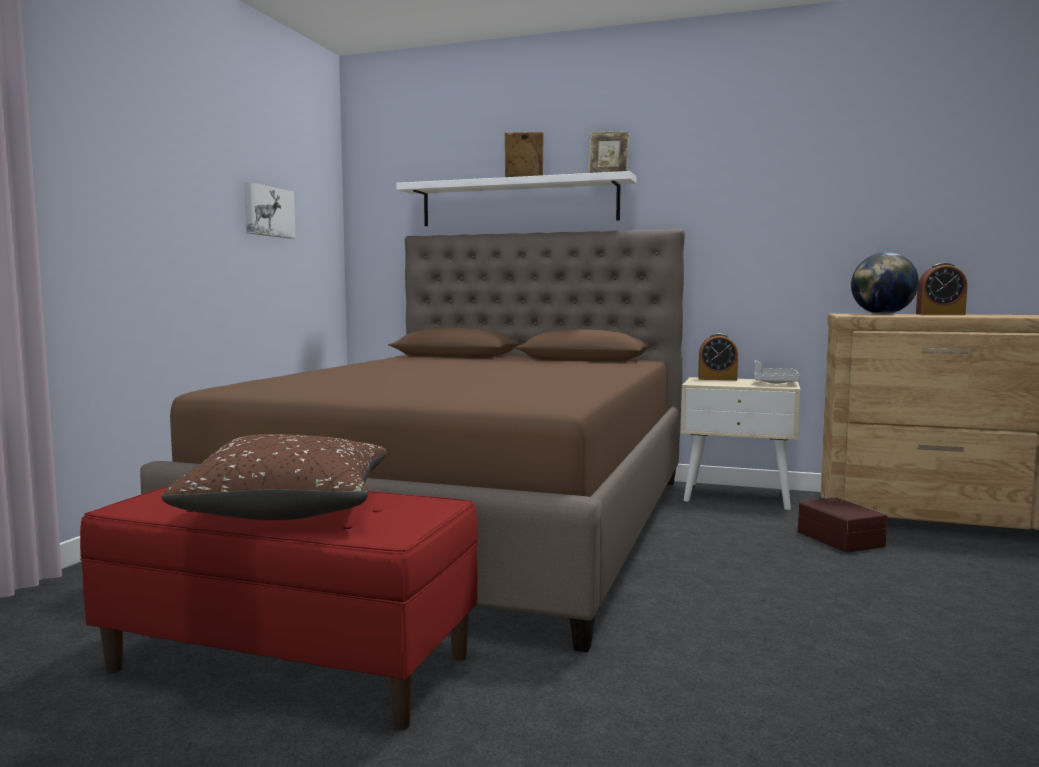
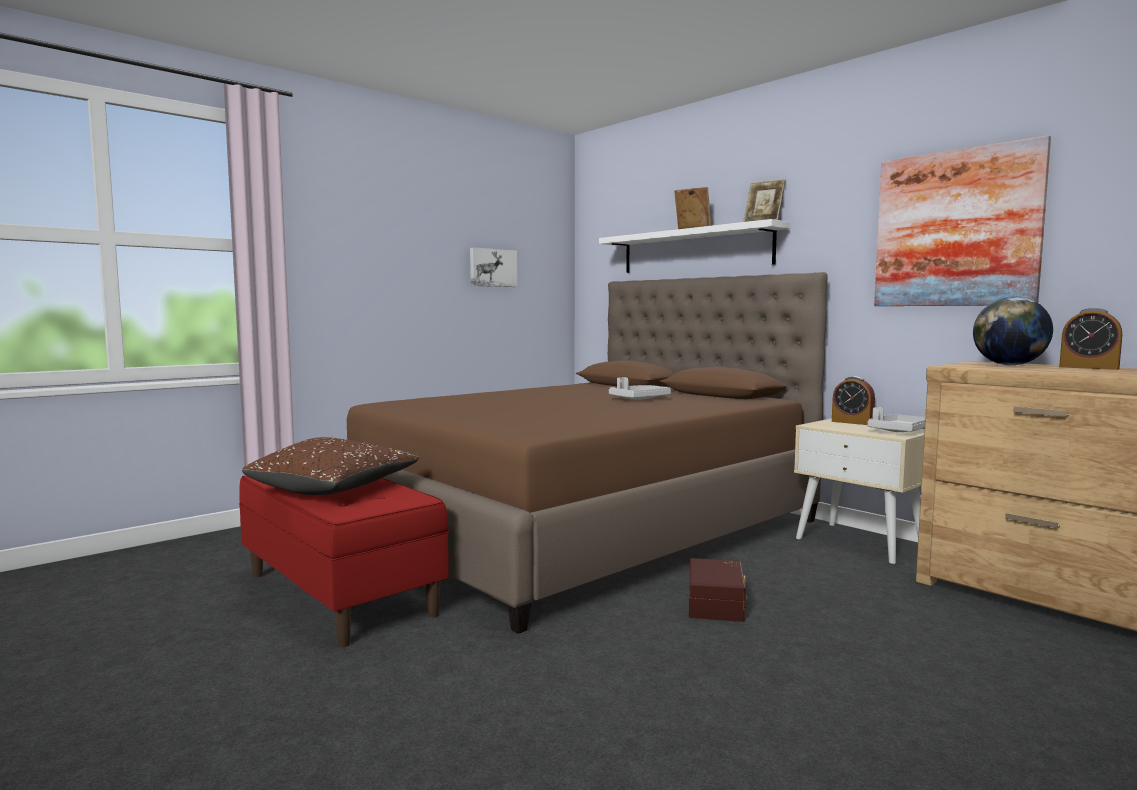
camera: 30 degrees right, 0 degrees up
(524, 367) = (639, 399): none -> grey tray
(808, 191) = (956, 229): none -> picture
(841, 538) = (899, 599): brown storage box -> brown storage box (717, 604)

